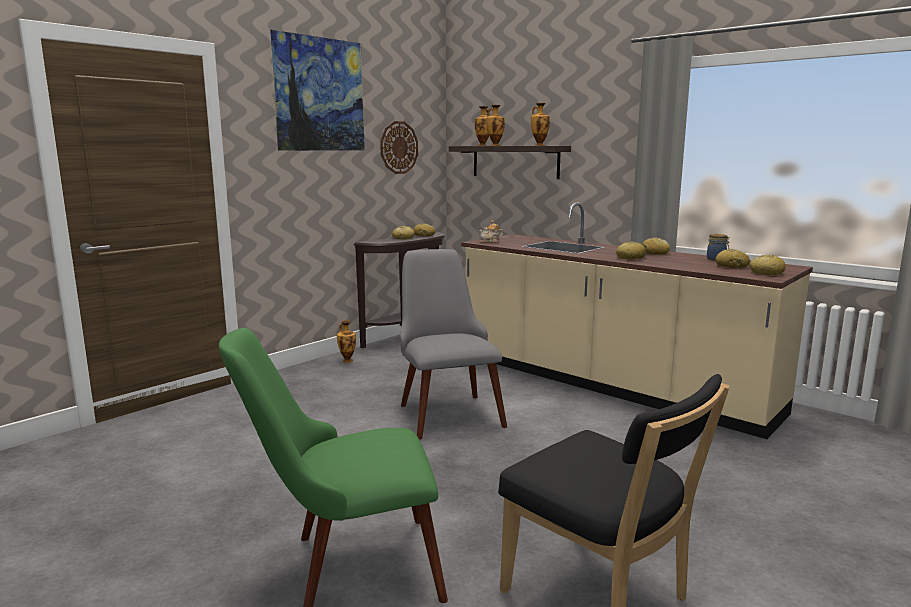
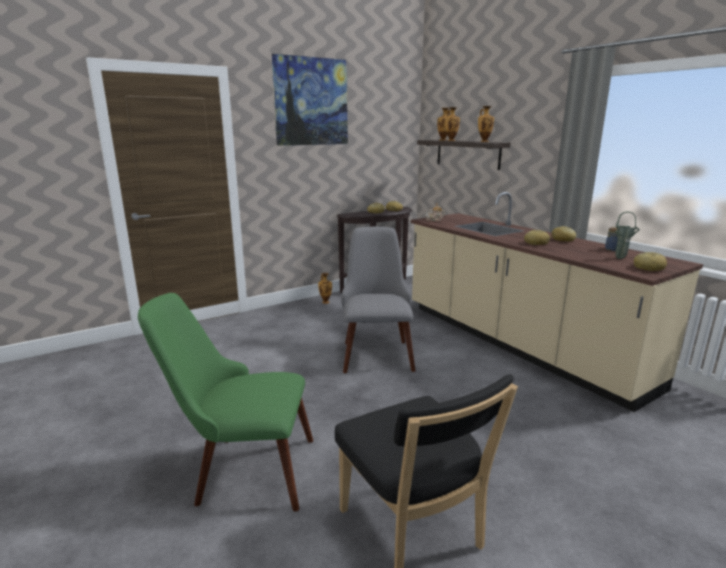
camera: 15 degrees right, 5 degrees up
(399, 147) = (377, 141): wall clock -> none
(732, 266) = (621, 258): bread -> green vase

